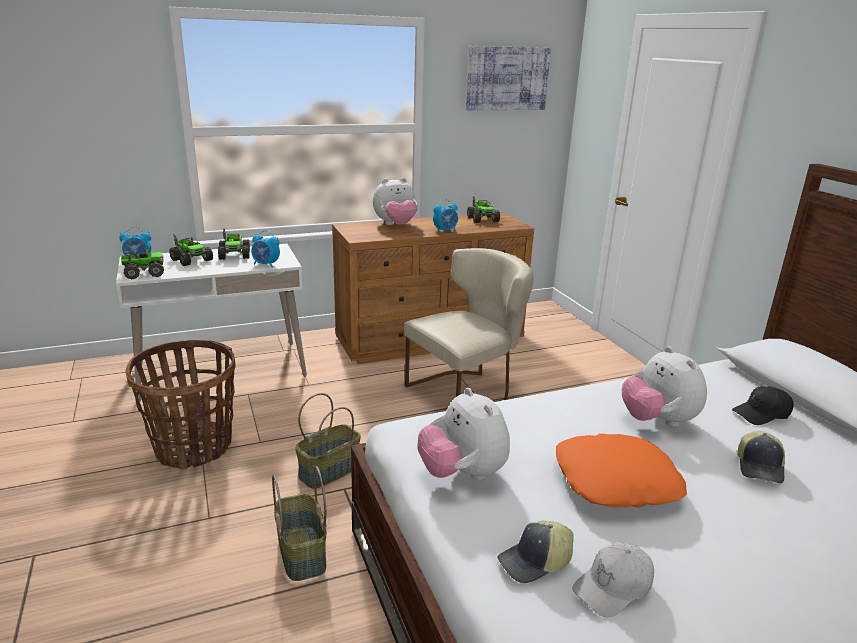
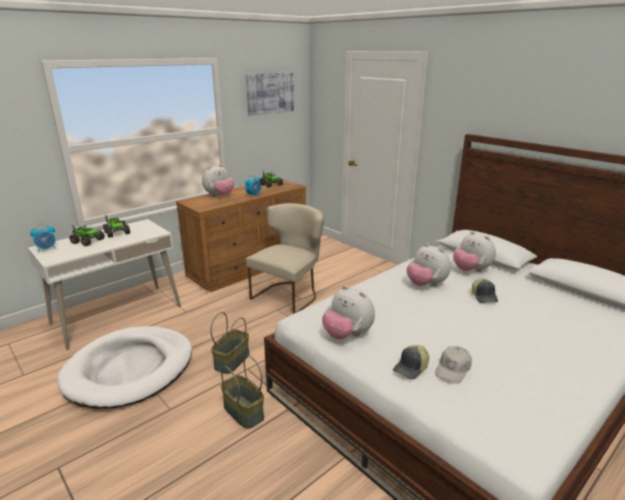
camera: 20 degrees left, 0 degrees up
(144, 273) = (59, 256): toy truck -> none
(193, 447) = (130, 369): basket -> white dog bed
(266, 265) = (146, 236): alarm clock -> none
(615, 480) = (424, 319): orange pillow -> none
(762, 414) = (471, 270): black cap -> plush toy

